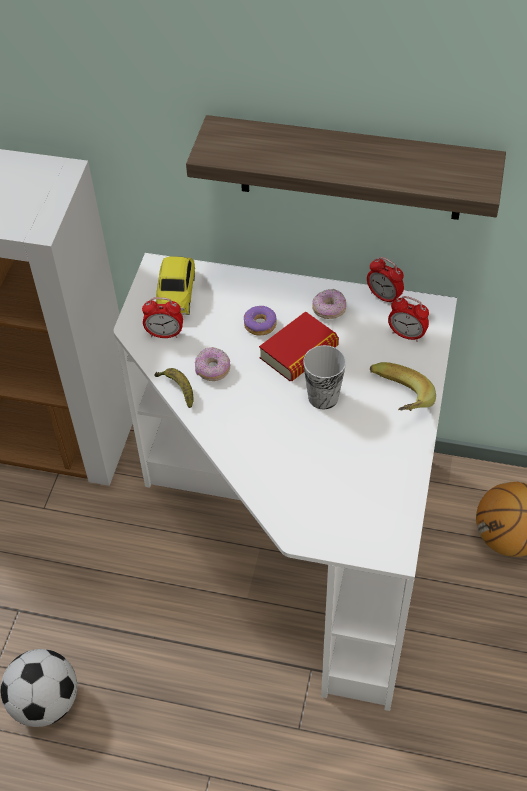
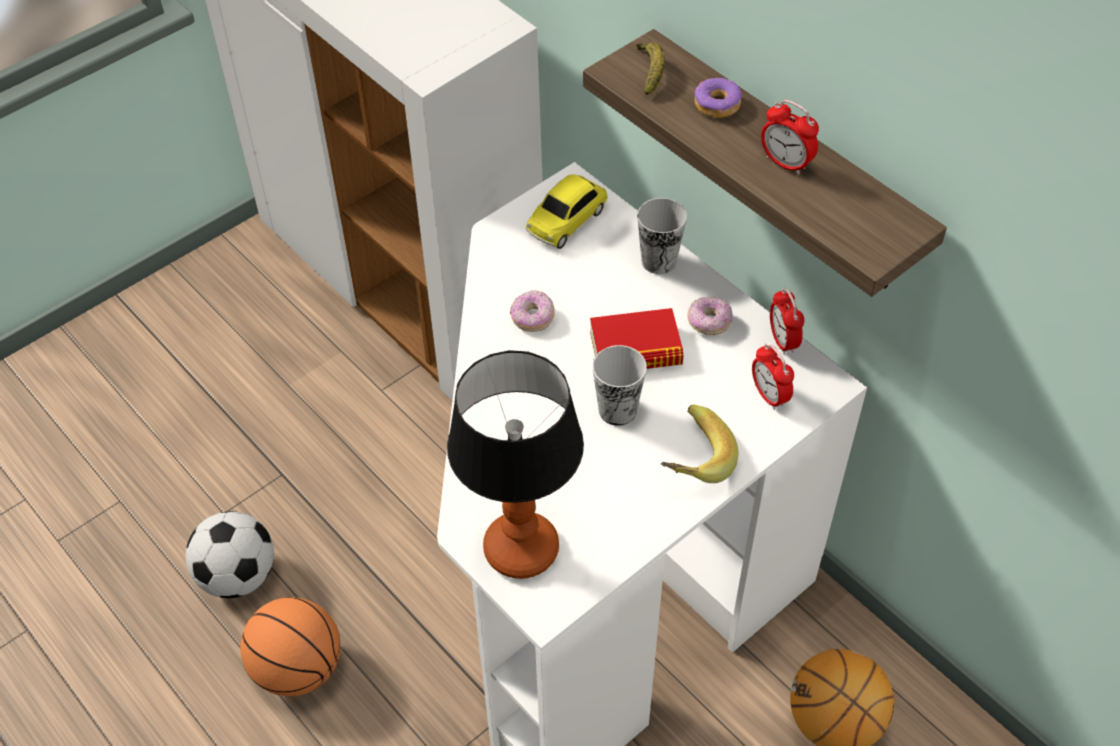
camera: 35 degrees right, 0 degrees up
(145, 735) = (298, 668): none -> basketball
(165, 334) = (518, 256): alarm clock -> alarm clock (785, 163)
(177, 389) = (481, 318): banana -> banana (650, 72)
(260, 325) = (622, 299): donut -> donut (717, 105)
(261, 288) = (658, 261): none -> cup
(344, 521) = (522, 548): none -> table lamp

